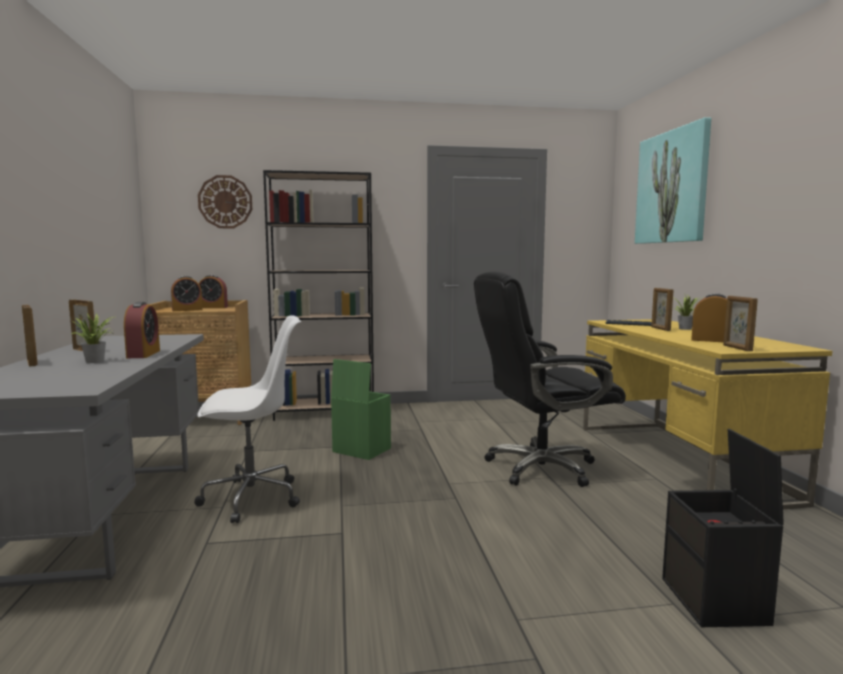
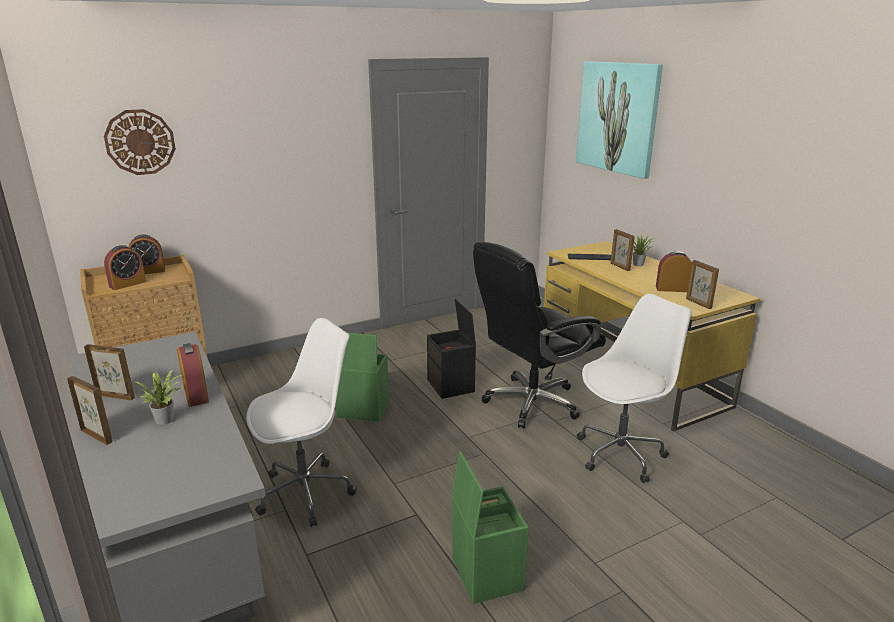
camera: 20 degrees left, 15 degrees up
(325, 412) = (287, 360): beige bookcase -> none
(372, 598) = (485, 572): none -> green storage box
(623, 524) = (621, 454): none -> white office chair
(716, 602) = (707, 513): black storage box -> black storage box (451, 386)

